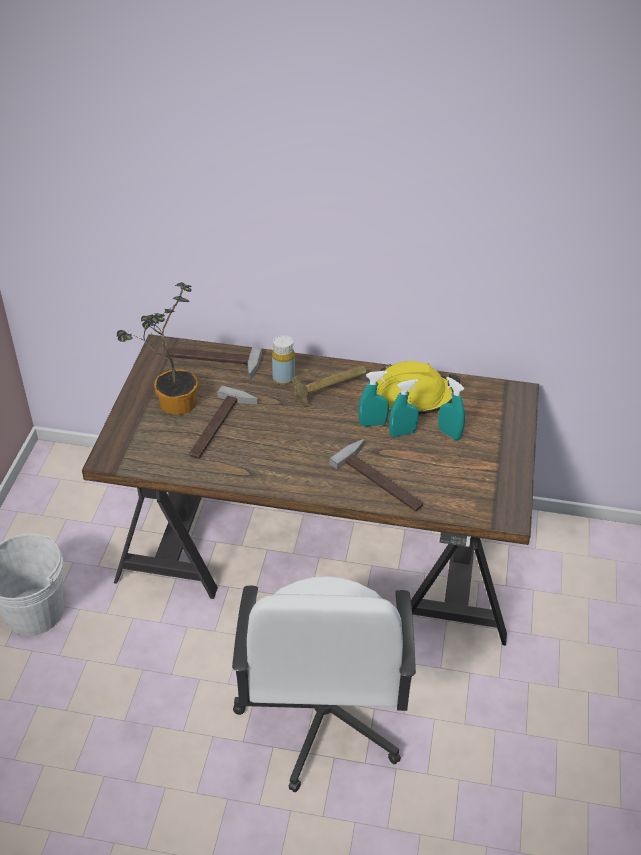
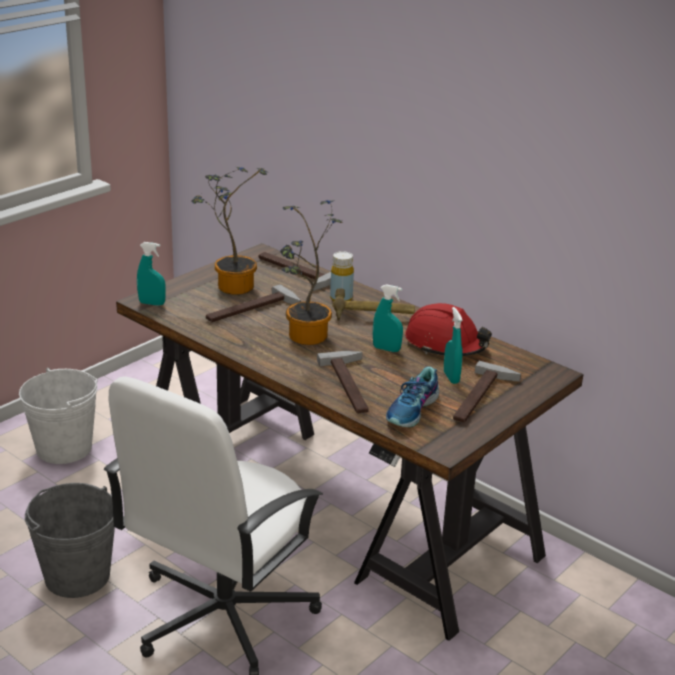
camera: 30 degrees right, 15 degrees down
(168, 743) = (77, 576): none -> grey bucket
(295, 441) = (304, 338): none -> potted plant
(402, 433) = (406, 363): turquoise spray bottle -> turquoise spray bottle (152, 303)
(414, 397) = (445, 344): yellow hard hat -> red hard hat
(452, 486) = (413, 410): none -> shoe
(491, 446) = (482, 398): none -> hammer

